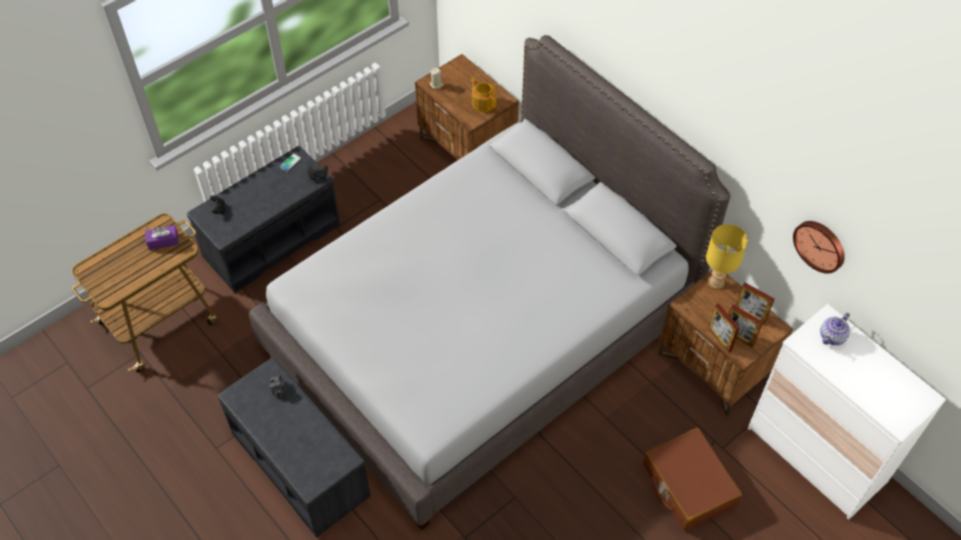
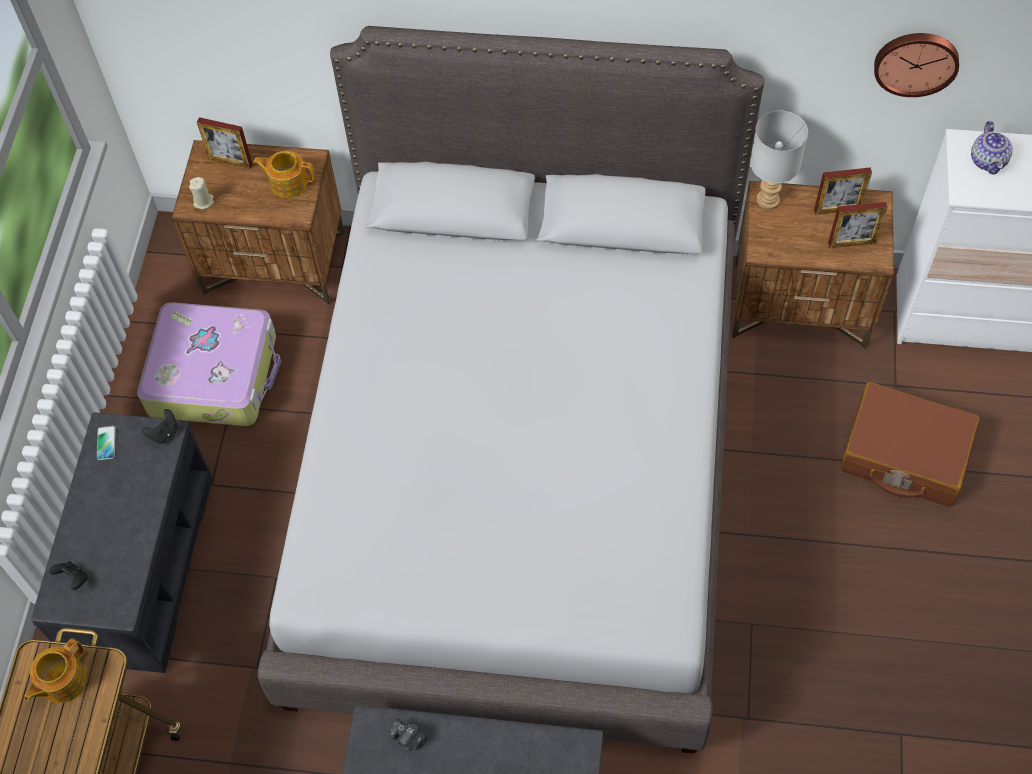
camera: 40 degrees left, 5 degrees up
(163, 241) = (62, 681): purple tissue box -> teapot
(388, 179) = (215, 374): none -> suitcase
(716, 283) = (769, 200): yellow table lamp -> grey table lamp
(719, 339) = (836, 260): picture frame -> picture frame (230, 161)

